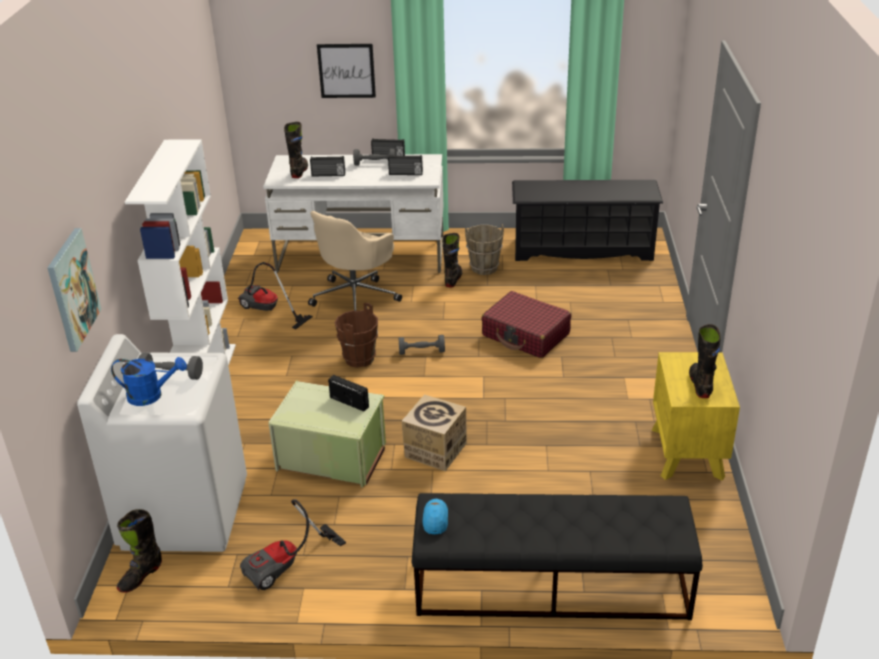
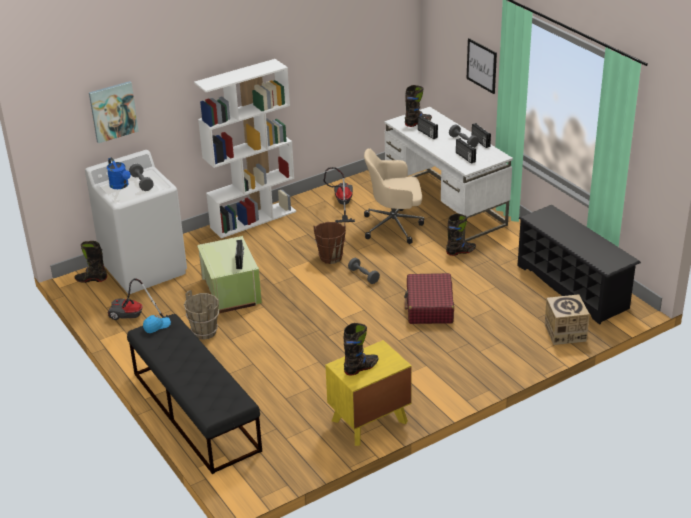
camera: 55 degrees right, 0 degrees up
(435, 450) = (272, 323): cardboard box -> cardboard box (565, 333)
(484, 268) = (491, 257): brown bucket -> brown bucket (205, 332)

